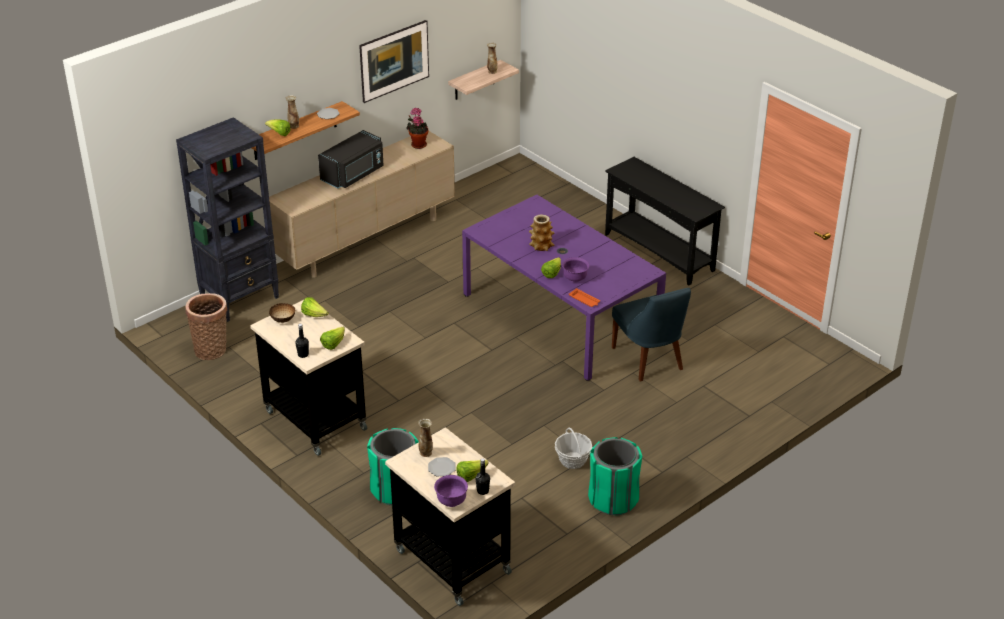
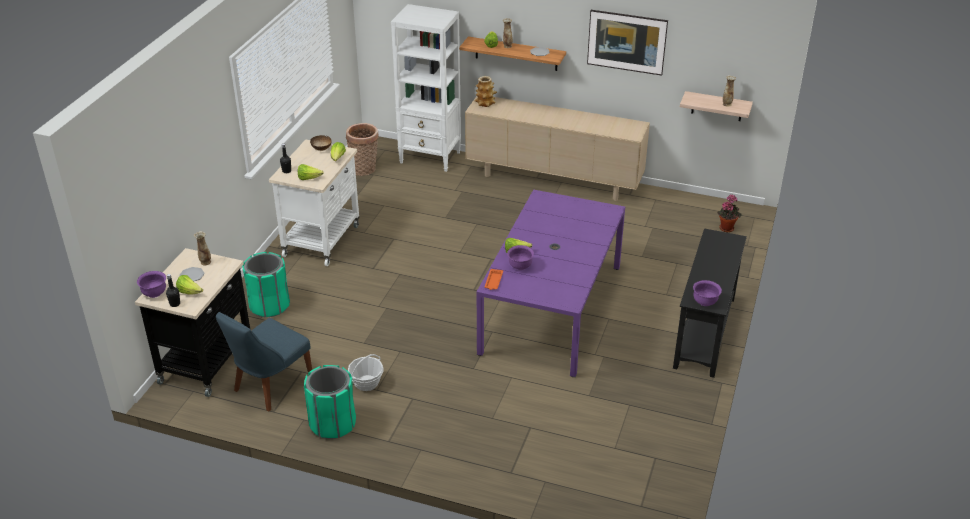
camera: 60 degrees right, 0 degrees up
(240, 299) = (430, 158): black bookcase -> white bookcase
(315, 420) = (321, 240): black cart -> white cart
(354, 174) = (548, 115): black microwave -> none
(418, 144) = (622, 126): potted plant -> potted plant (726, 227)
(541, 246) = (550, 234): vase -> vase (485, 103)
(649, 360) = (537, 381): blue chair -> blue chair (270, 386)
(702, 209) = (705, 302): none -> purple bowl

